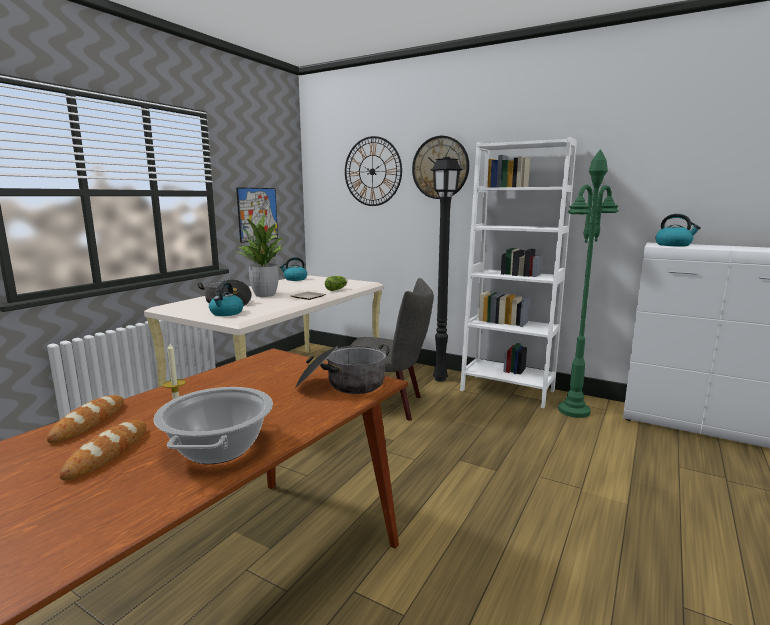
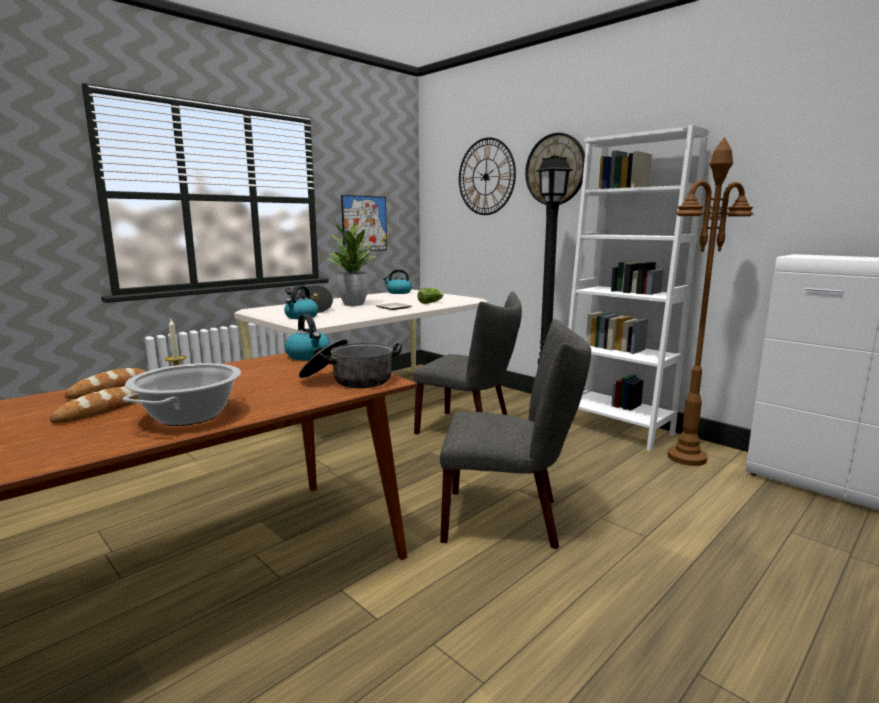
camera: 15 degrees right, 0 degrees up
(467, 489) = (509, 519): none -> grey chair
(573, 411) = (686, 458): green floor lamp -> brown floor lamp
(674, 245) = (822, 256): kettle -> kettle (309, 356)

